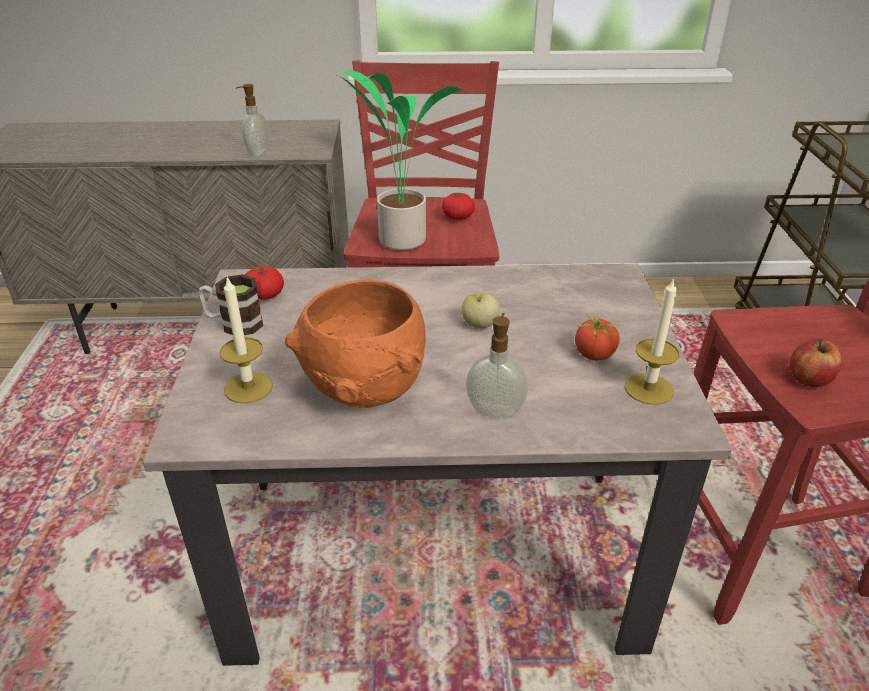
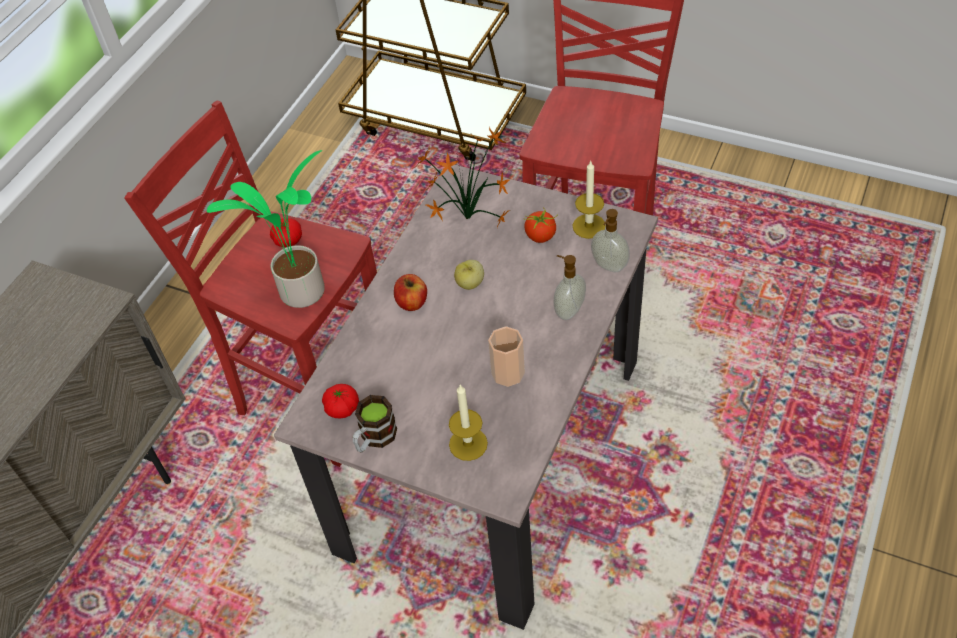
camera: 60 degrees left, 15 degrees up
(256, 152) = (65, 352): soap dispenser -> soap dispenser (608, 266)
(366, 388) = (508, 373): orange bowl -> cup
(571, 295) = (465, 218): none -> potted plant
(809, 379) = (612, 149): apple -> apple (412, 302)

